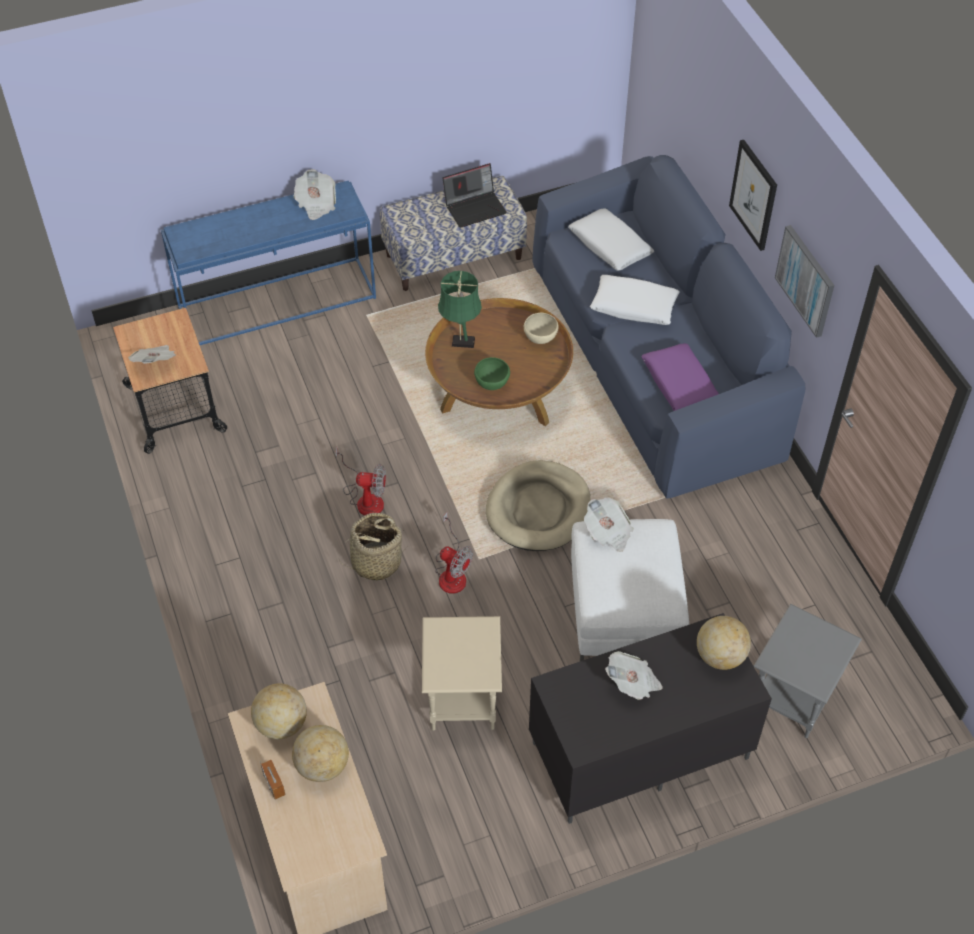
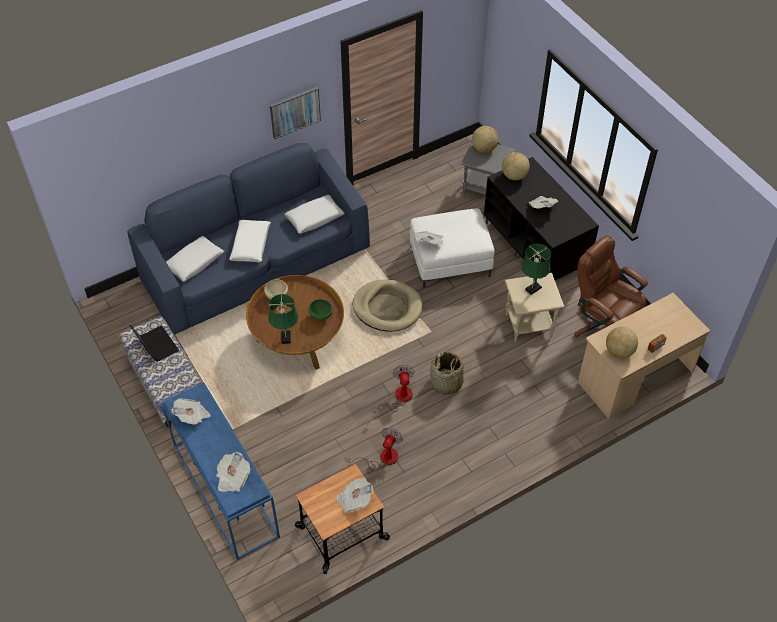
camera: 100 degrees left, 0 degrees up
(213, 234) = (232, 478): none -> newspaper
(323, 766) = (636, 328): globe -> globe (484, 148)
(438, 818) = (602, 325): none -> brown office chair
(451, 572) = (444, 343): fan -> fan (382, 458)
(469, 651) = (532, 289): none -> green table lamp
(680, 386) = (314, 218): purple pillow -> white pillow
(754, 195) = (231, 130): picture -> none

